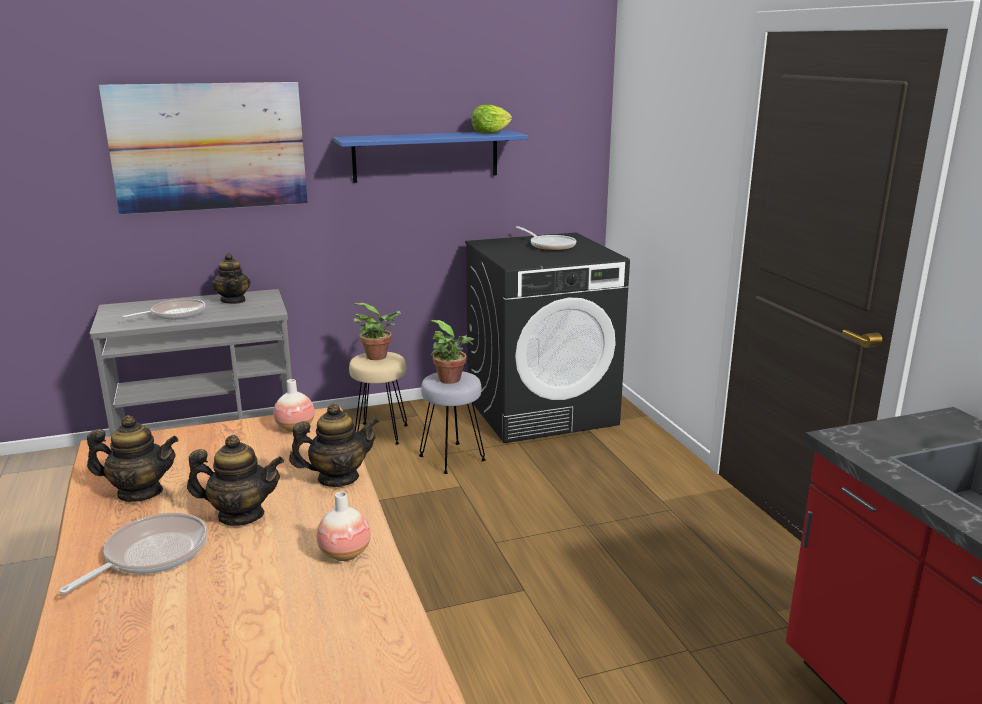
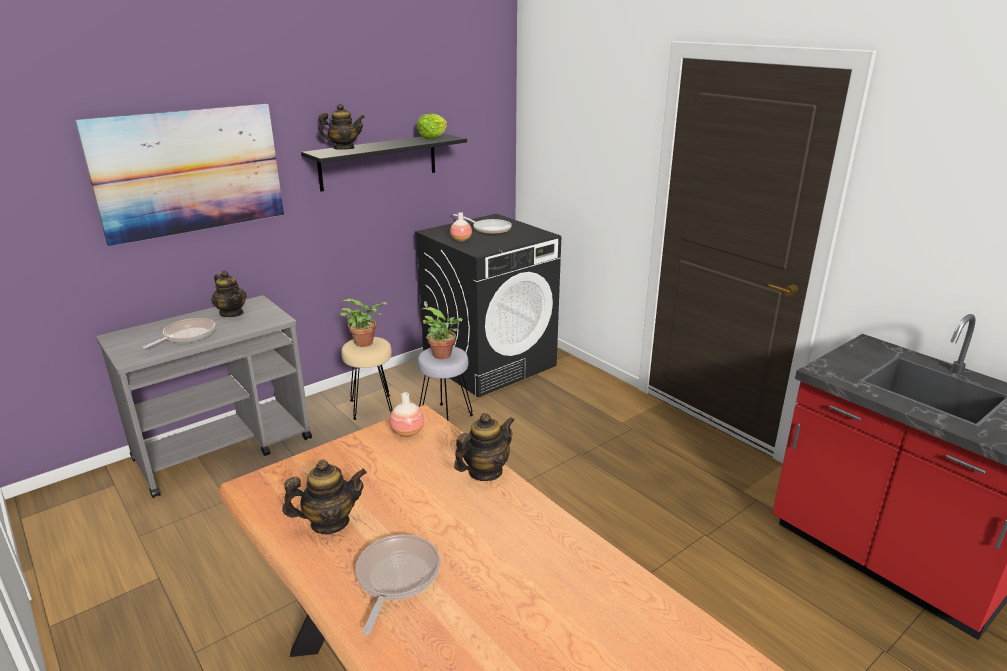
camera: 20 degrees left, 5 degrees up
(241, 515) = (437, 523): teapot -> teapot (344, 148)
(345, 553) = (550, 537): vase -> vase (461, 240)
(426, 156) = (378, 161): blue shelf -> black shelf

